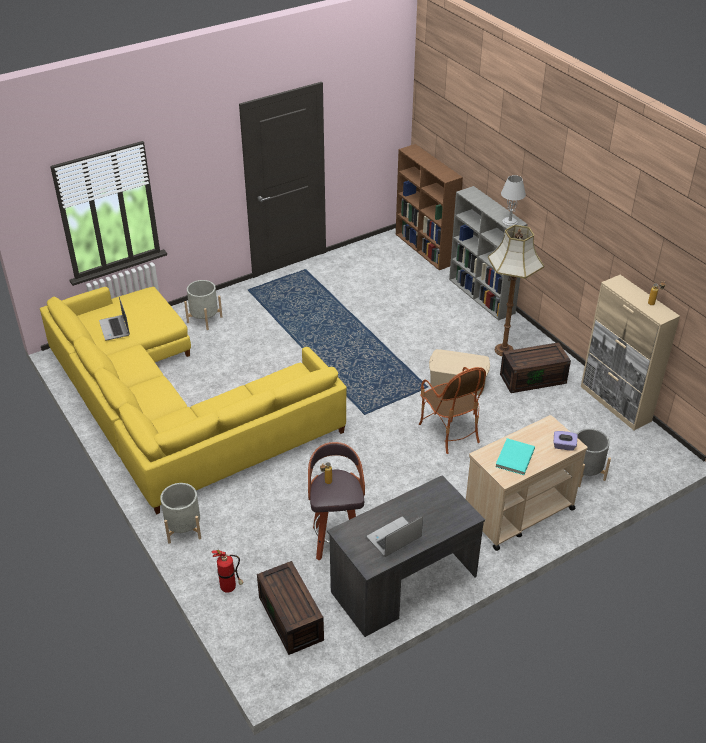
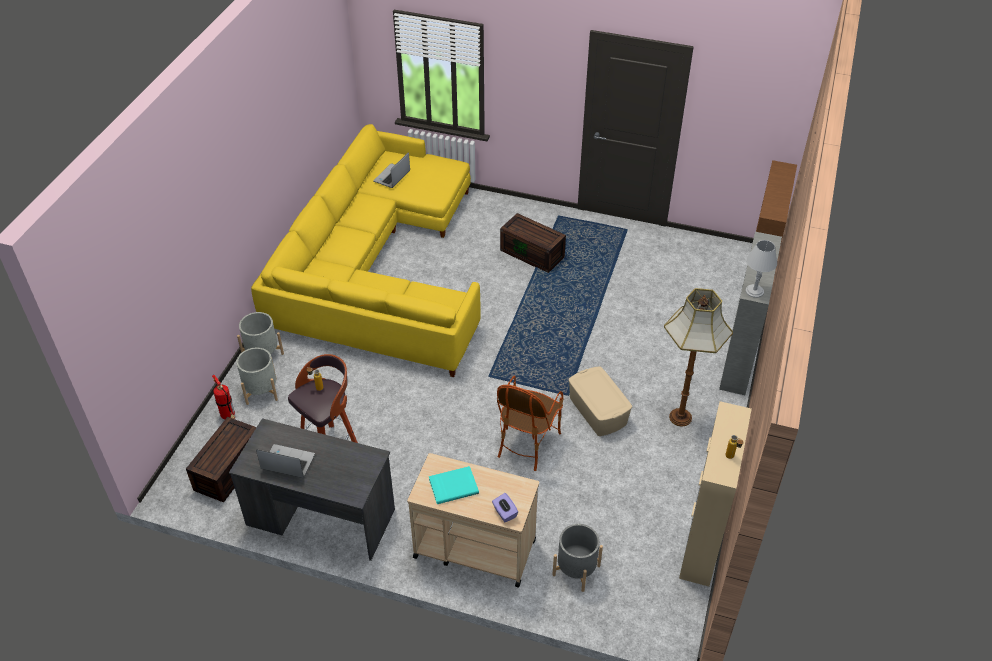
camera: 50 degrees right, 5 degrees up
(204, 319) = (494, 217): grey planter -> grey planter (261, 391)
(533, 378) = (666, 460): brown storage box -> brown storage box (533, 253)

